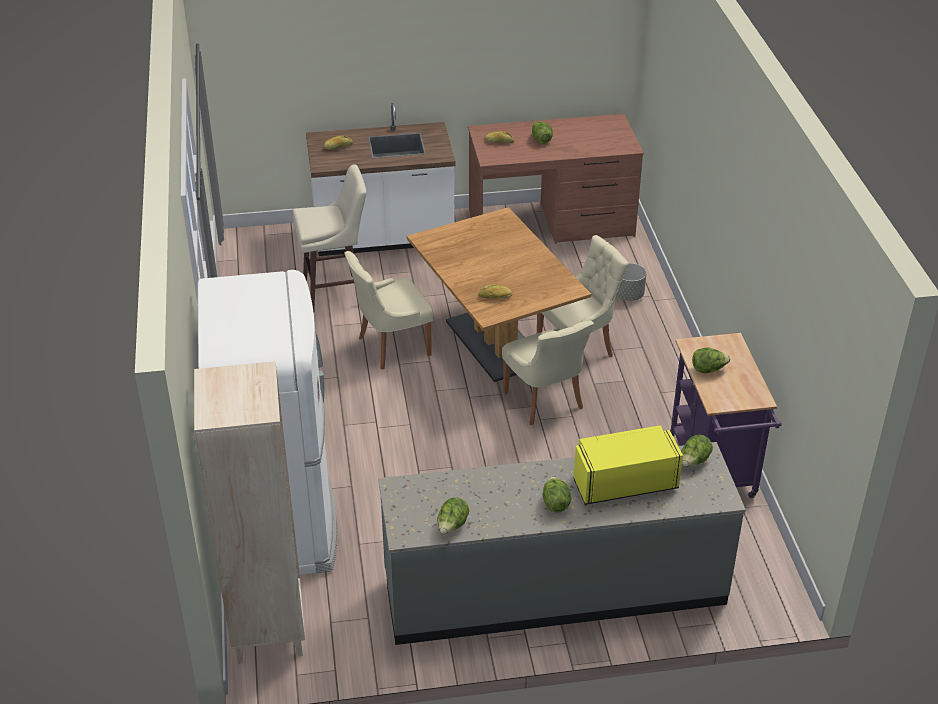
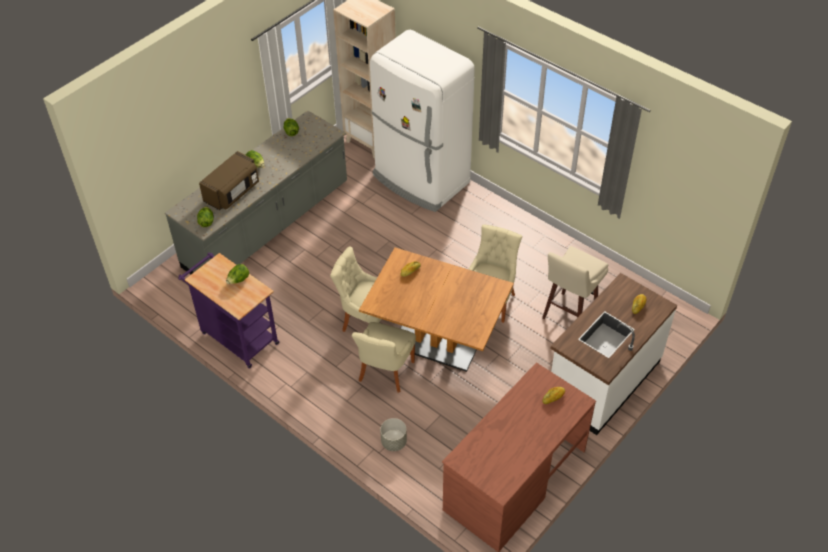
camera: 140 degrees right, 10 degrees up
(541, 140) = (528, 421): lettuce -> none
(624, 482) = (232, 192): yellow microwave -> brown microwave

